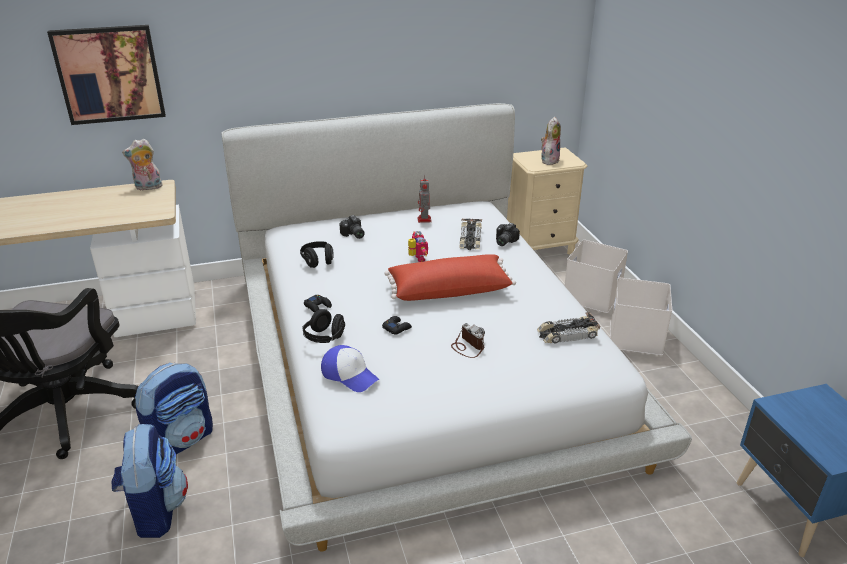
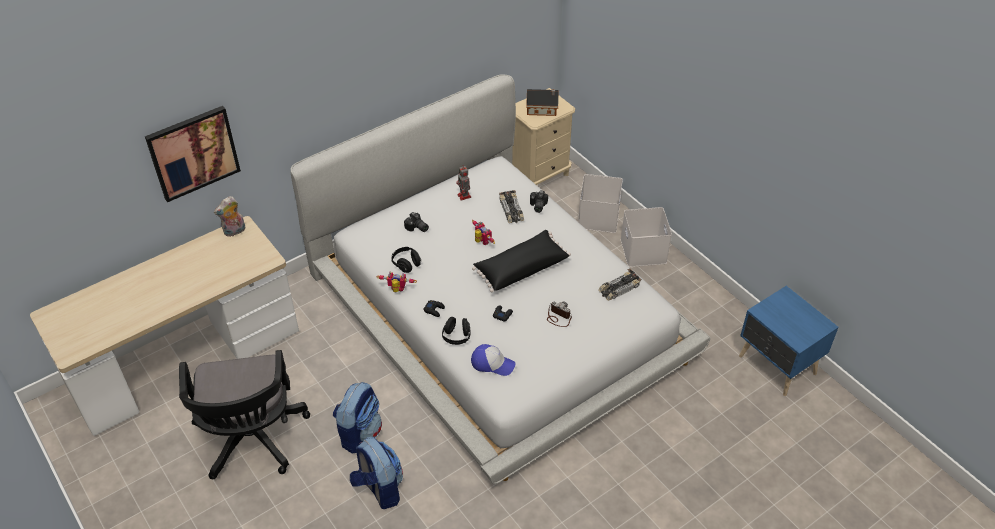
camera: 20 degrees left, 15 degrees up
(290, 281) = (397, 290): none -> toy robot
(448, 290) = (520, 268): red pillow -> black pillow
(549, 160) = (543, 109): plush toy -> toy house

